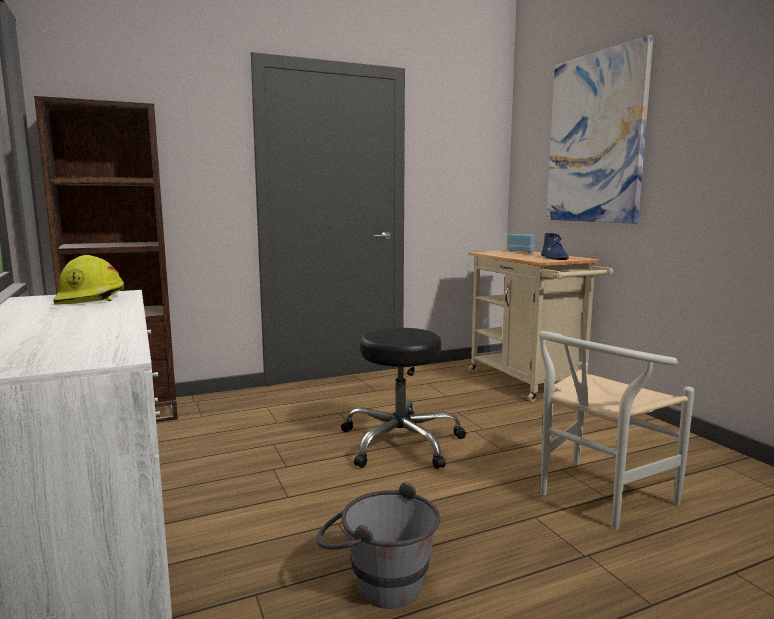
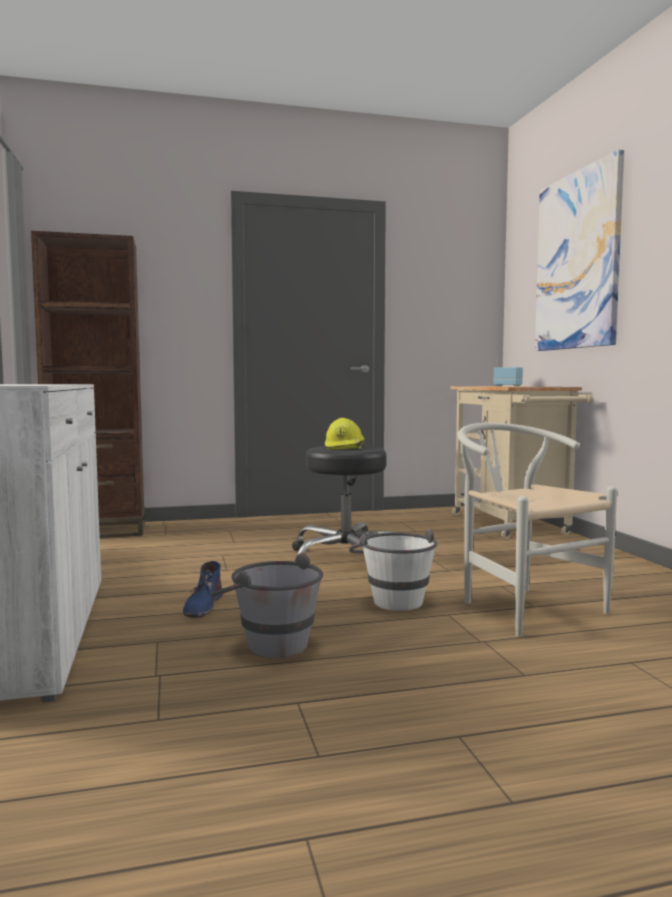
camera: 10 degrees right, 5 degrees down
(92, 299) = (46, 383): yellow hard hat -> yellow hard hat (345, 447)
(471, 497) = (393, 598): none -> white bucket
(554, 257) = (533, 386): blue boot -> blue boot (203, 605)
(596, 498) = (522, 606): white chair -> white chair turned 90 degrees clockwise

